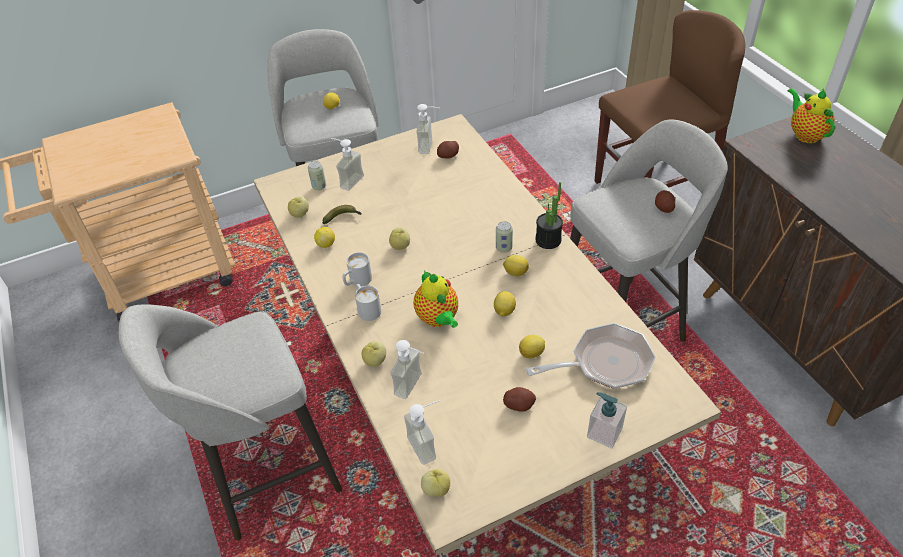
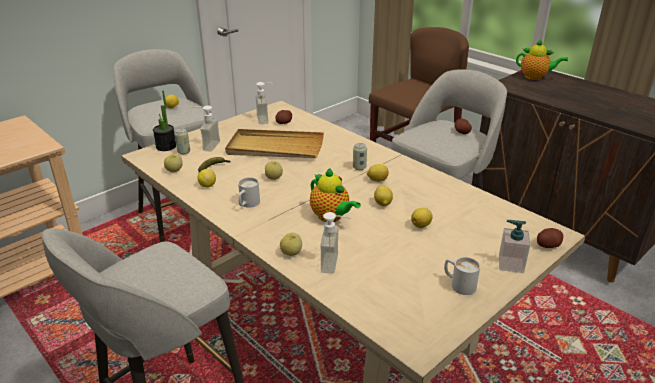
camera: 20 degrees left, 15 degrees down
(367, 308) = (265, 220): white mug -> white mug (458, 284)
(421, 197) = (275, 148): none -> beige tray
(428, 444) = (371, 300): soap dispenser -> none
(436, 489) = (397, 331): apple -> none
(519, 405) = (431, 259): potato -> potato (548, 245)
(548, 240) = (390, 159): potted plant -> potted plant (166, 146)
(605, 363) = (481, 222): frying pan -> none
(805, 134) = (535, 77): teapot -> teapot turned 150 degrees clockwise

